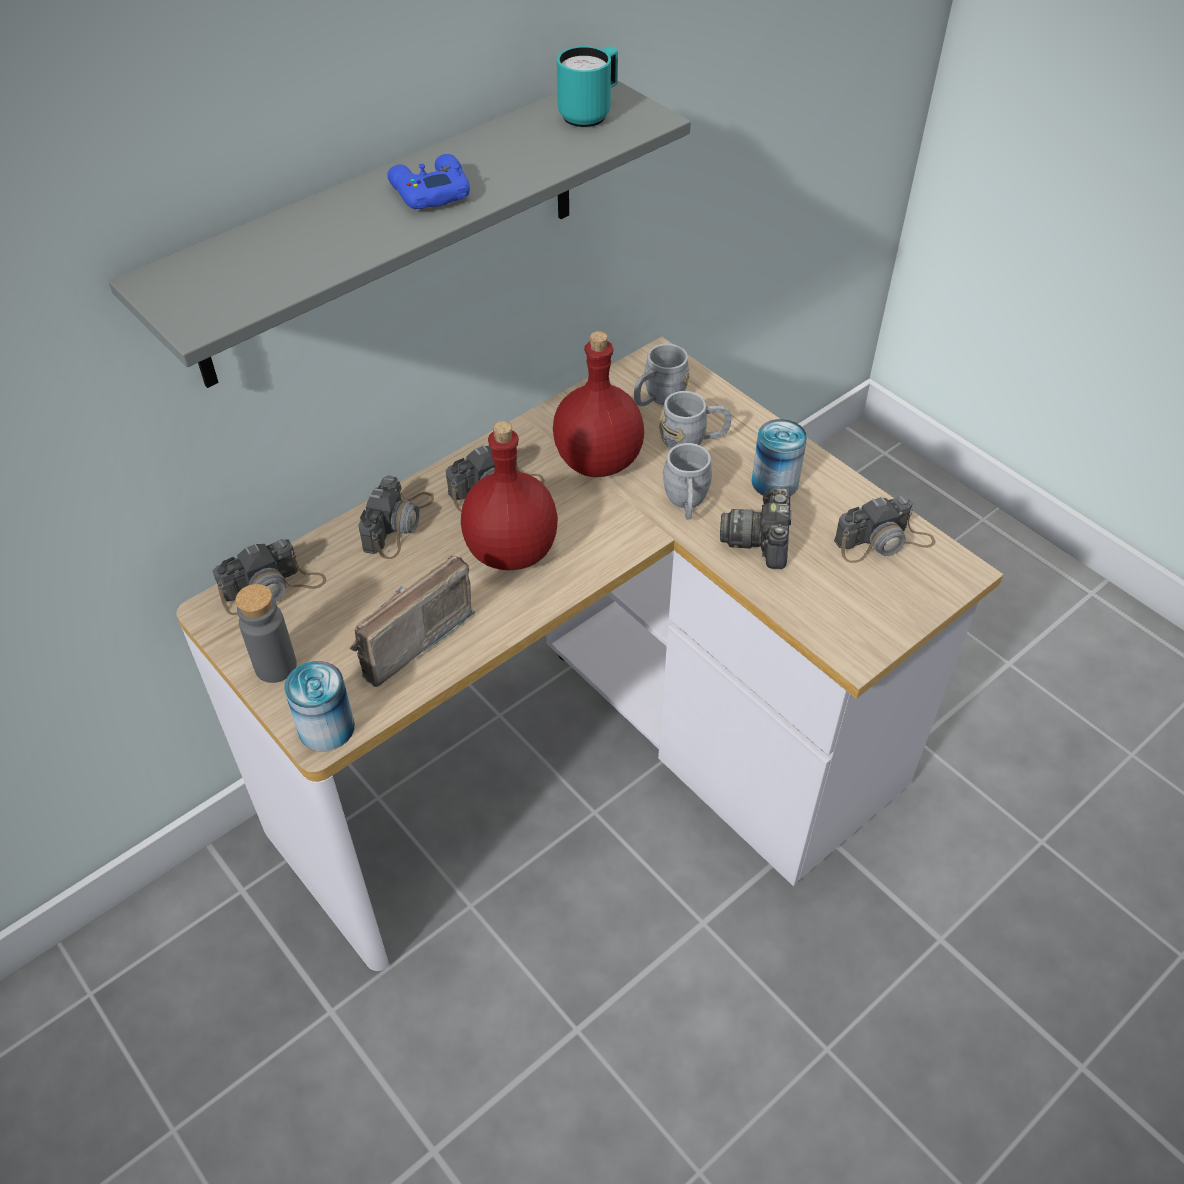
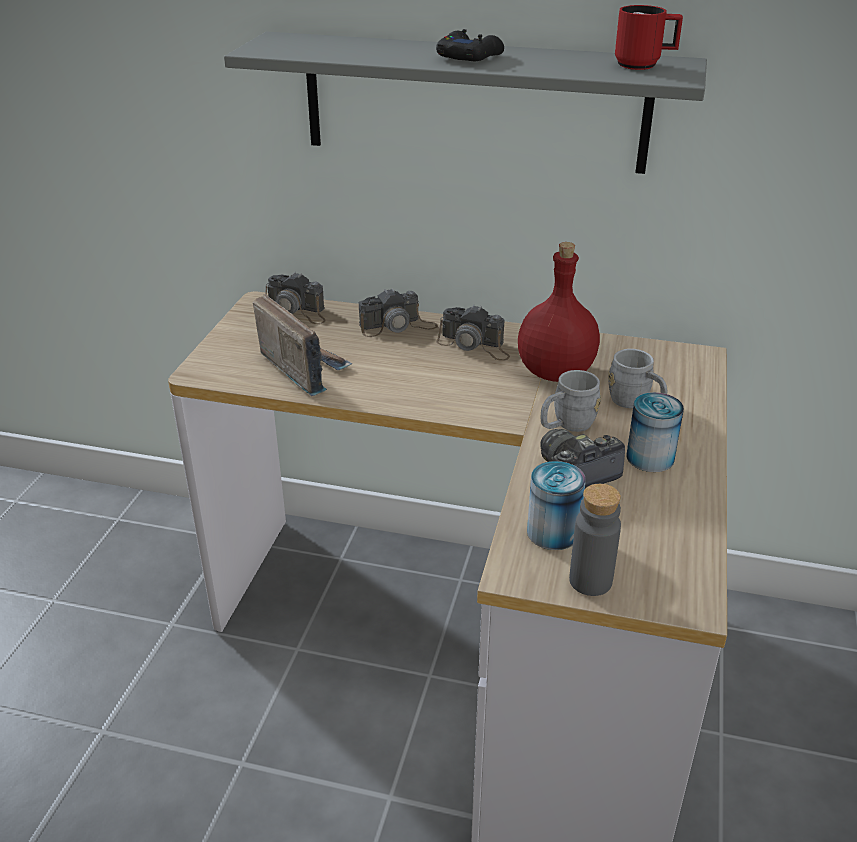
camera: 55 degrees right, 15 degrees down
(275, 666) = (237, 336): grey bottle -> grey bottle (590, 581)
(326, 728) = (206, 372): can -> can (552, 532)
(403, 639) = (303, 367): radio -> radio turned 45 degrees clockwise
(429, 192) = (469, 56): blue game controller -> black game controller
(512, 550) = (426, 374): red bottle -> none
(590, 114) = (644, 65): turquoise mug -> red mug
(658, 399) = (656, 371): grey mug -> none
(883, 541) = (664, 541): camera -> none

